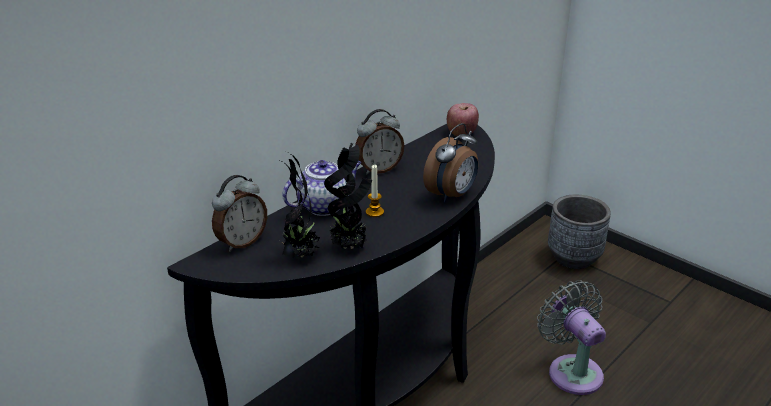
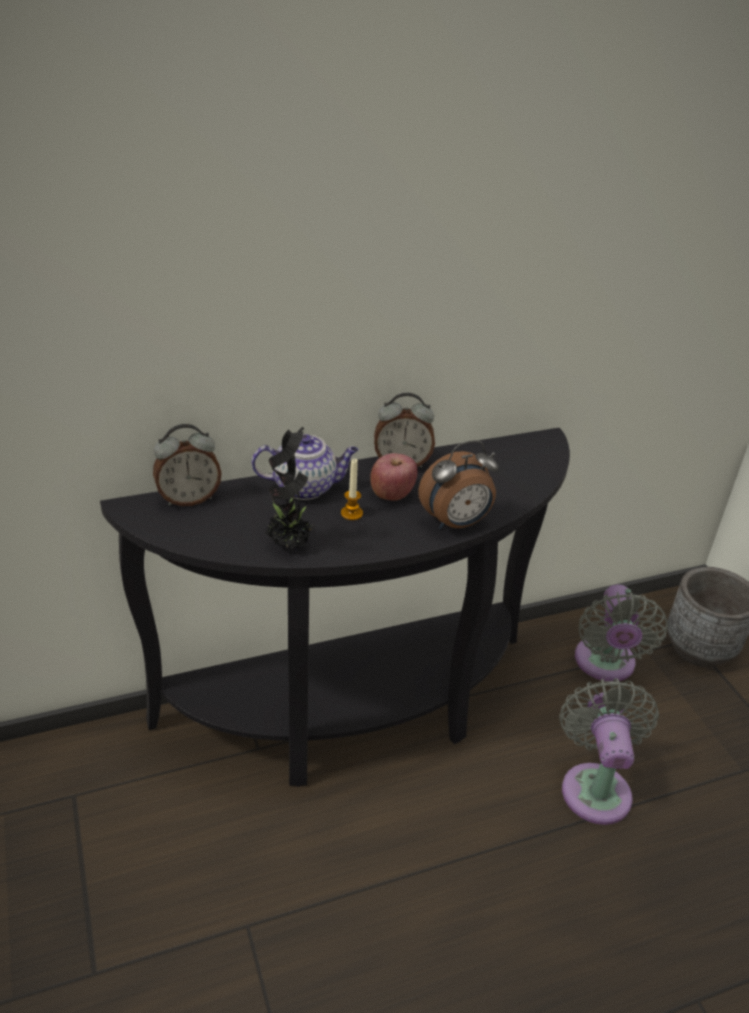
camera: 25 degrees right, 5 degrees up
(300, 254) = (233, 534): potted plant -> none
(461, 133) = (538, 449): apple -> apple (392, 494)
(524, 290) = (605, 665): none -> grey fan

